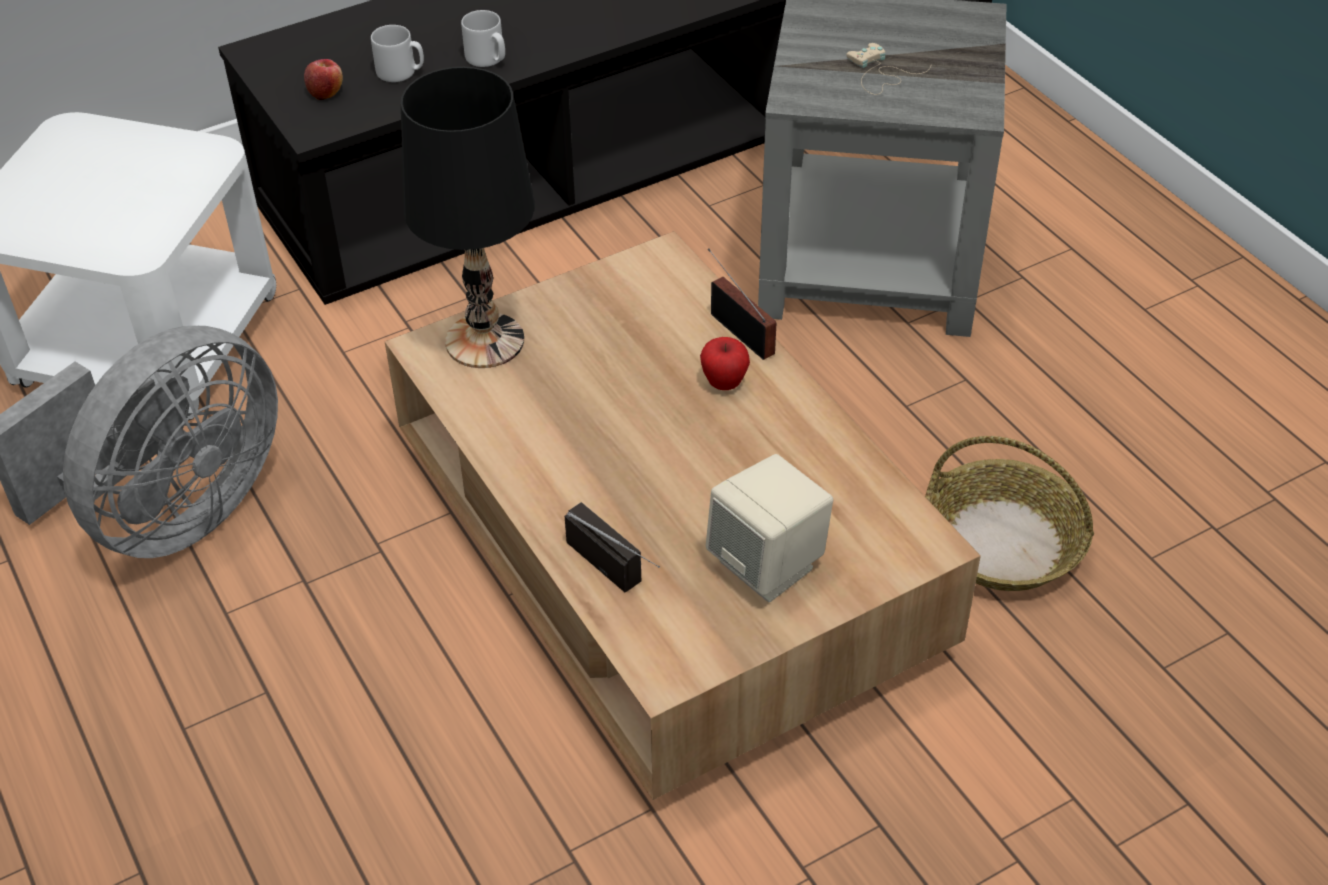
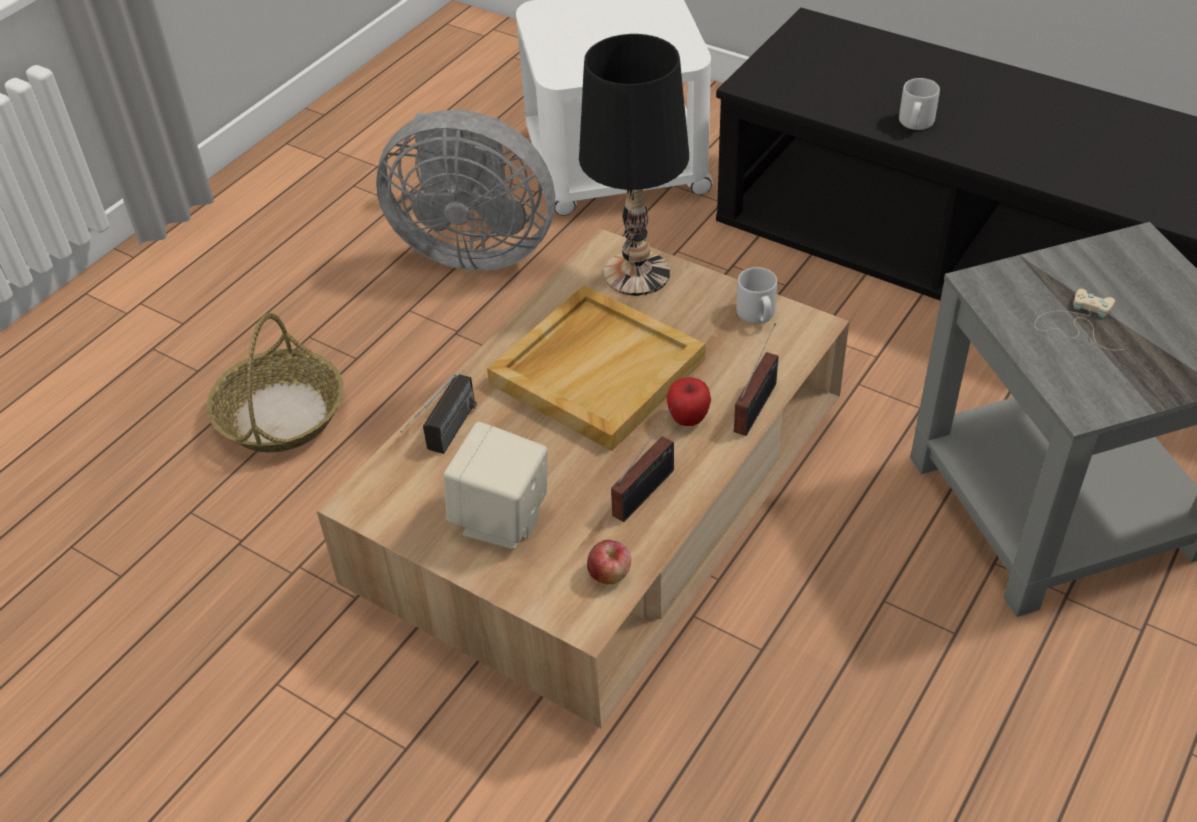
camera: 65 degrees right, 0 degrees up
(326, 92) = (796, 71): apple -> apple (609, 574)
(401, 72) = (854, 92): grey mug -> grey mug (757, 315)
(606, 421) = (597, 370): none -> beige tray
(798, 445) = (647, 490): none -> radio
(1002, 542) = (764, 732): basket -> basket (280, 414)

